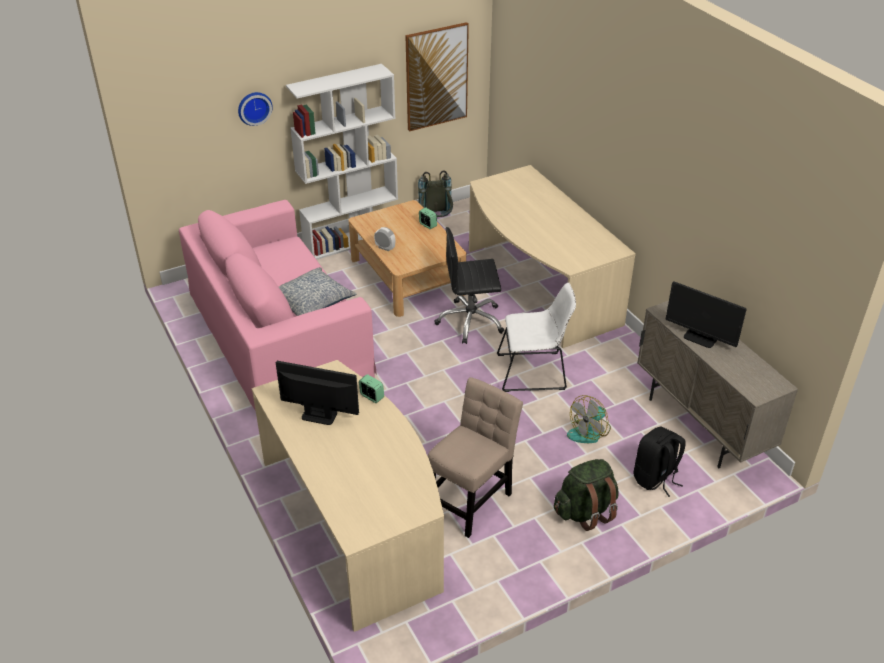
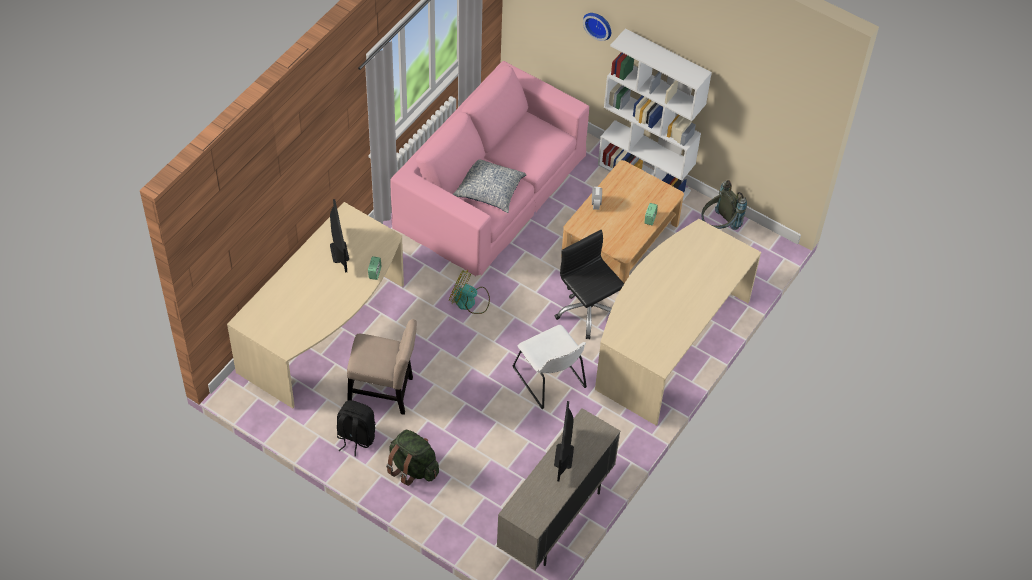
camera: 60 degrees right, 15 degrees up
(436, 77) = (765, 118): picture -> none
(589, 432) = (501, 443): fan -> fan (469, 301)
(655, 478) = (474, 504): black backpack -> black backpack (355, 437)

